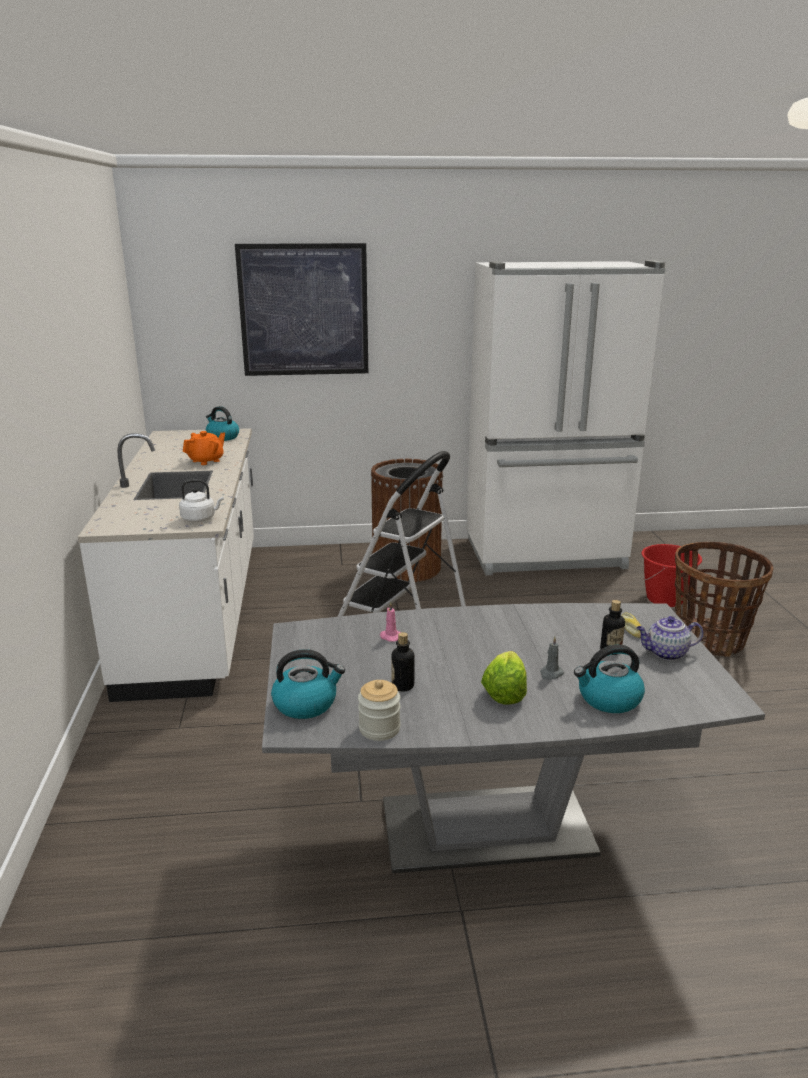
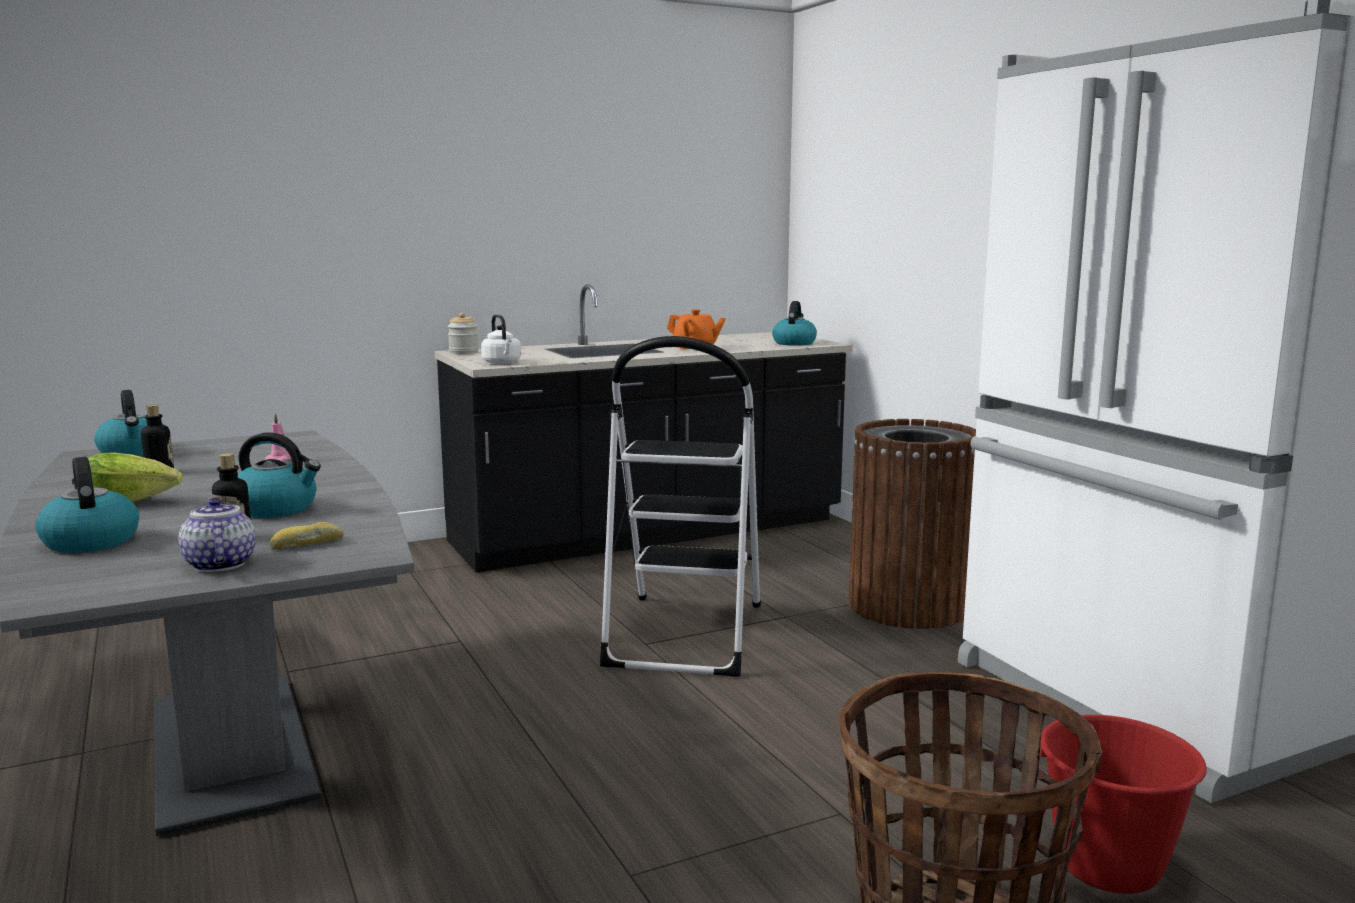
camera: 70 degrees right, 10 degrees down
(197, 612) = (649, 533): white counter -> black counter
(304, 310) = (923, 178): picture -> none
(379, 728) = (72, 473): jar -> jar (463, 352)
(544, 637) = (277, 509): none -> kettle
(551, 674) = (170, 516): grey candle -> none

